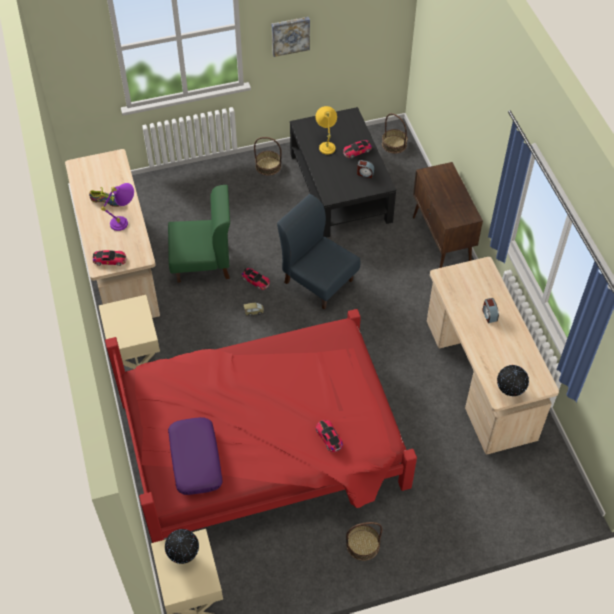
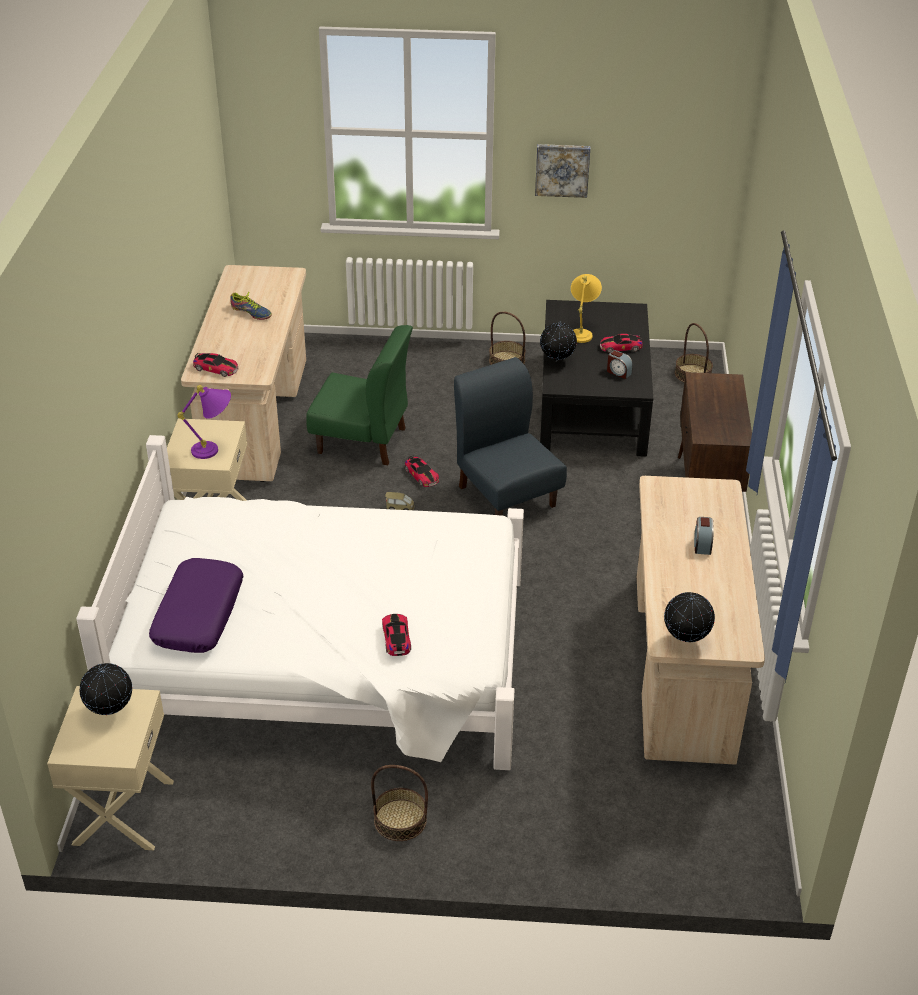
camera: 20 degrees right, 15 degrees down
(125, 221) = (260, 336): purple table lamp -> purple table lamp (215, 449)
(264, 444) = (328, 658): red bed -> white bed
(321, 174) = (557, 361): none -> globe

